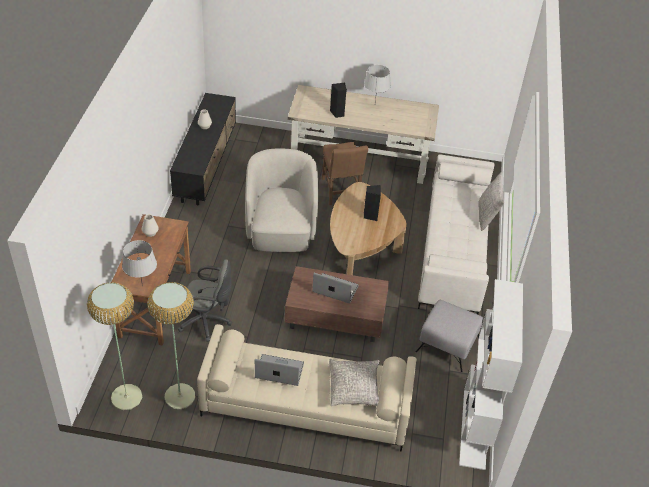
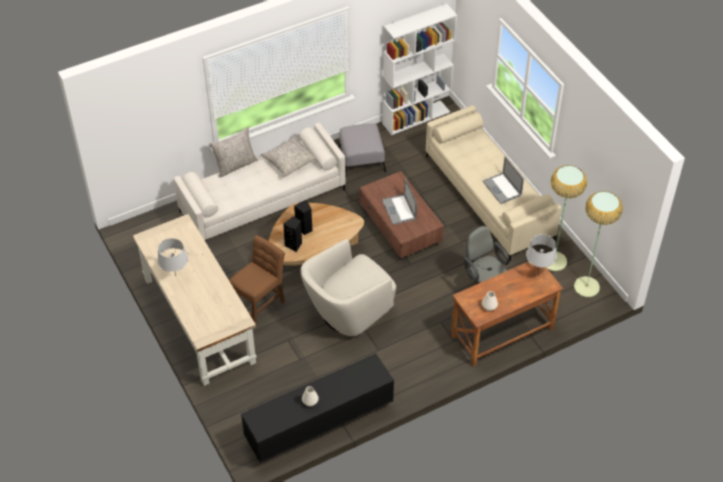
camera: 125 degrees left, 5 degrees up
(337, 113) = (215, 293): black speaker -> black speaker (294, 245)
(354, 388) = (473, 149): grey pillow -> grey pillow (290, 161)

